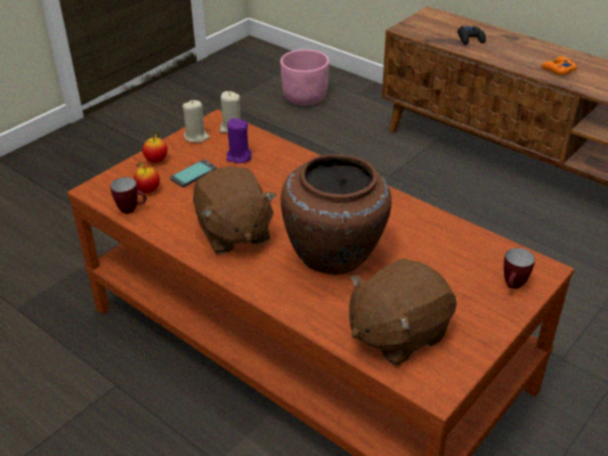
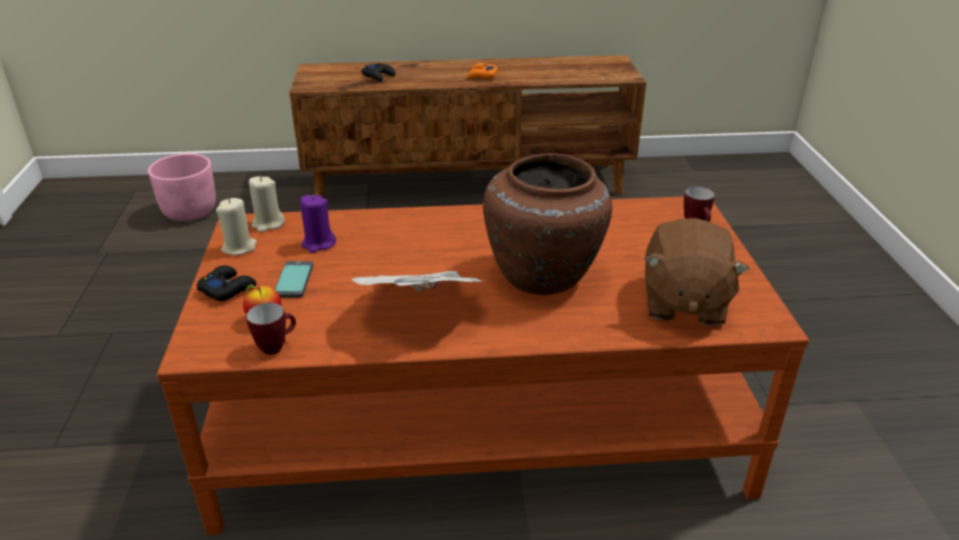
camera: 45 degrees left, 5 degrees down
(156, 160) = (227, 288): apple -> black game controller
(233, 233) = (423, 307): brown plush toy -> newspaper

